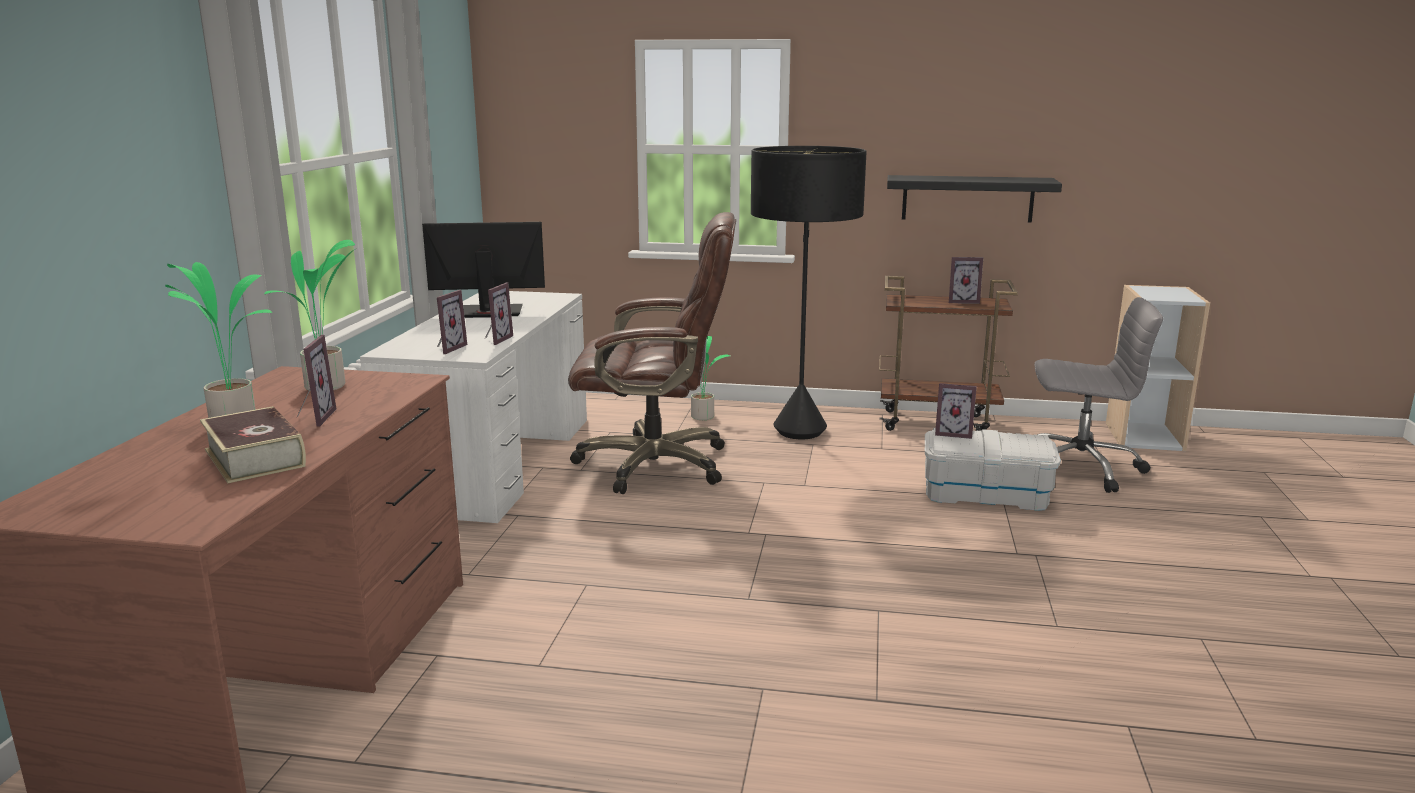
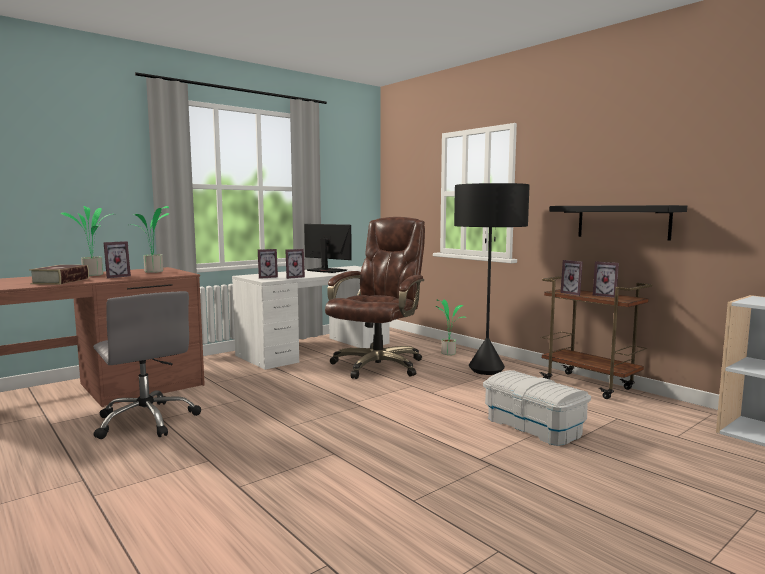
camera: 40 degrees right, 10 degrees down
(654, 464) = (378, 365): brown office chair -> brown office chair turned 105 degrees counterclockwise
(953, 433) = (513, 374): picture frame -> picture frame (573, 293)
(1080, 468) = (646, 433): grey office chair -> grey office chair (147, 421)

